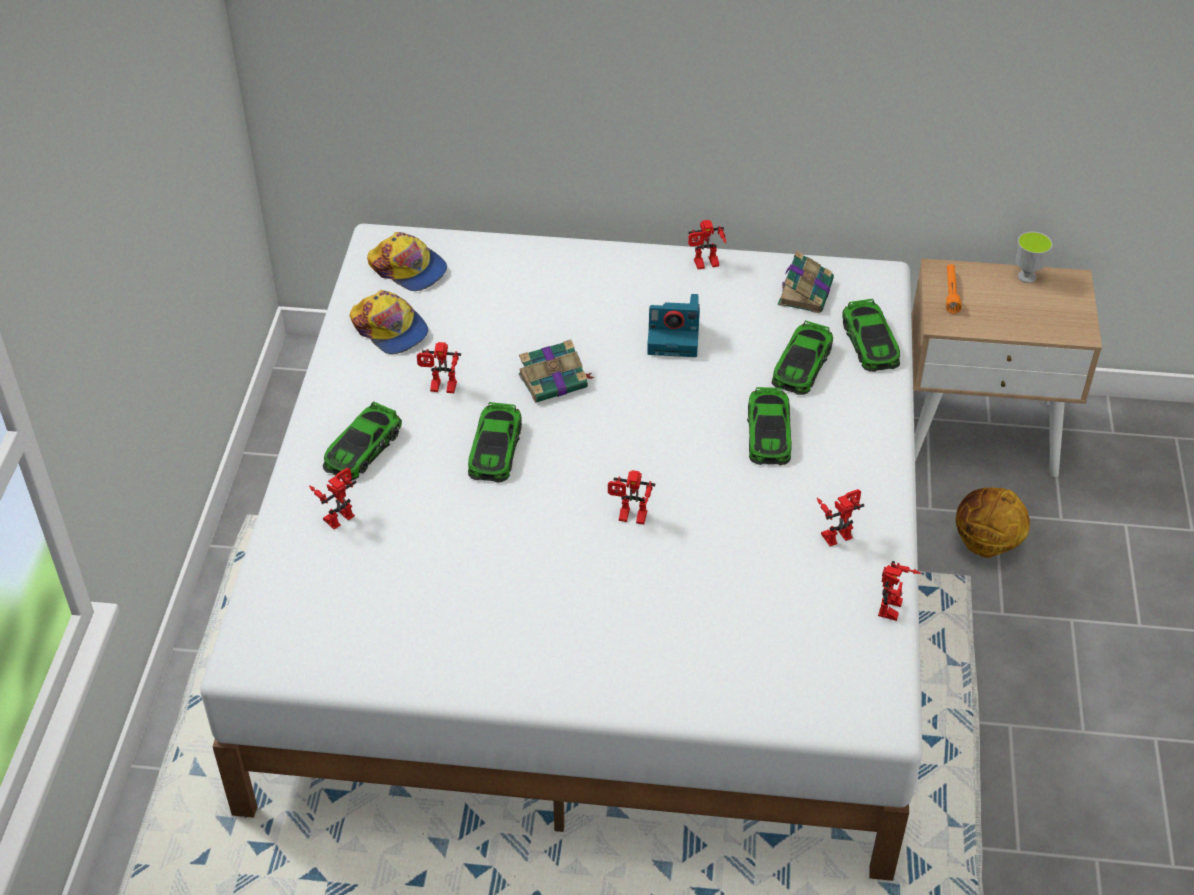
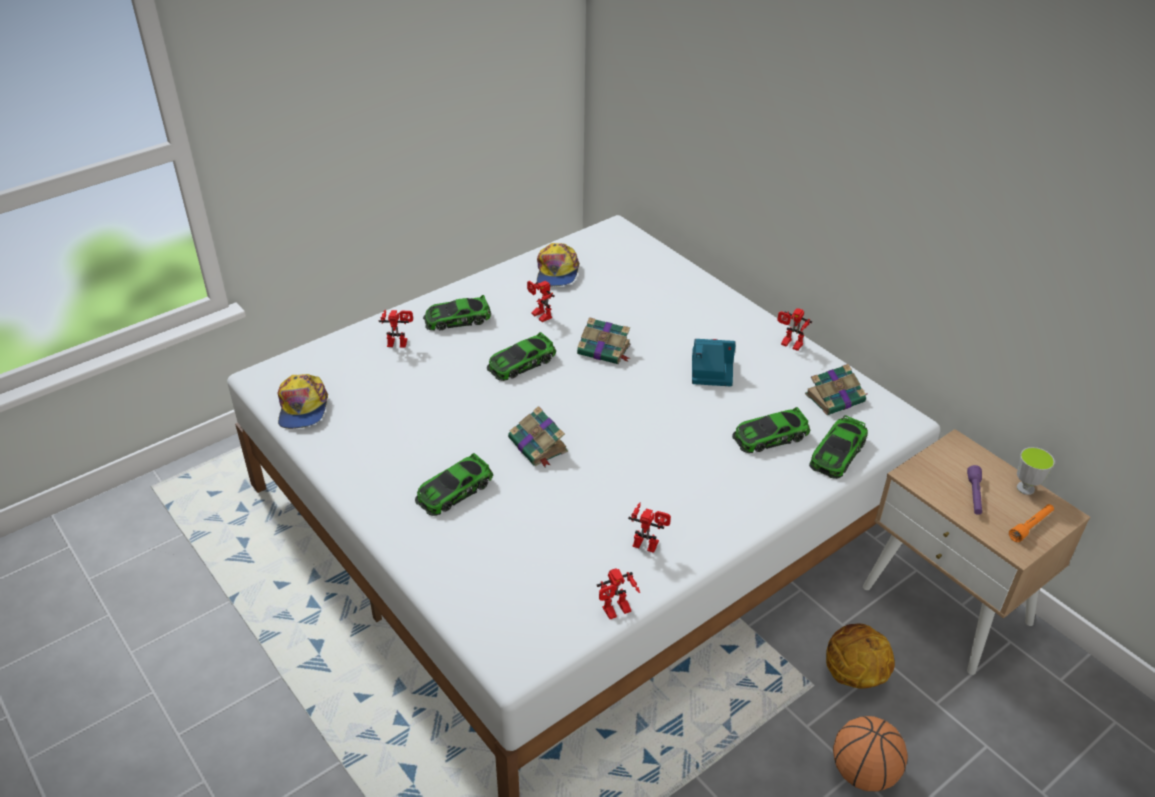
camera: 45 degrees right, 5 degrees down
(408, 268) = (610, 249): cap -> cap (302, 407)
(630, 518) = (538, 446): toy robot -> book
(675, 337) = (710, 371): camera -> camera turned 135 degrees clockwise
(768, 433) = (690, 458): toy car -> toy car (454, 490)
(951, 292) = (946, 462): orange flashlight -> orange flashlight (1031, 526)
(1002, 308) = (974, 495): none -> purple flashlight
(1077, 615) = (863, 772): none -> basketball

